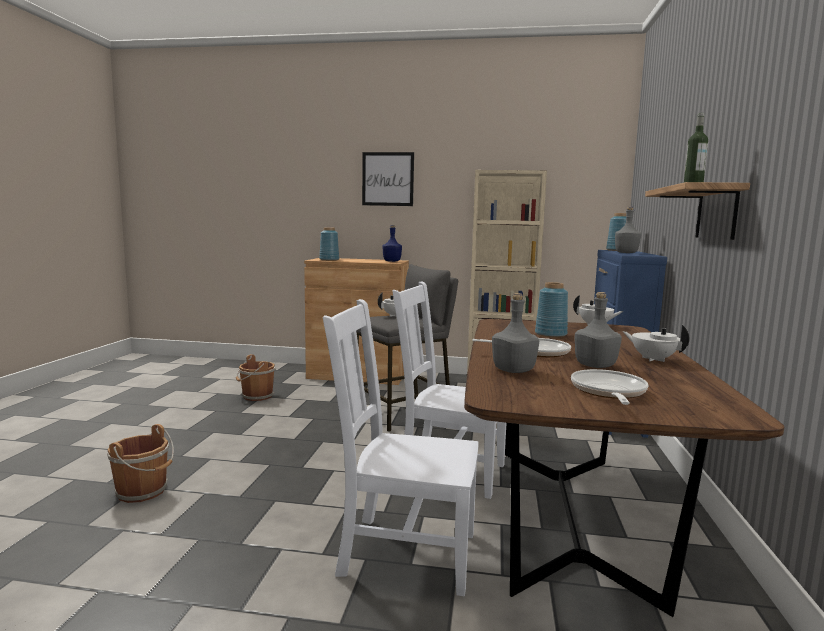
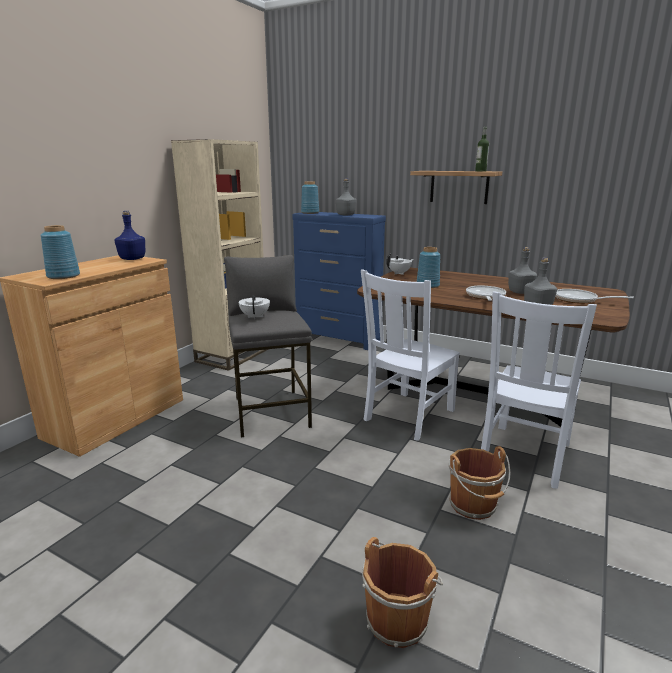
camera: 70 degrees left, 10 degrees up
(256, 396) = (112, 506): brown bucket -> brown bucket (474, 506)
(388, 179) = (73, 144): picture -> none
(653, 359) = (501, 281): white teapot -> none

